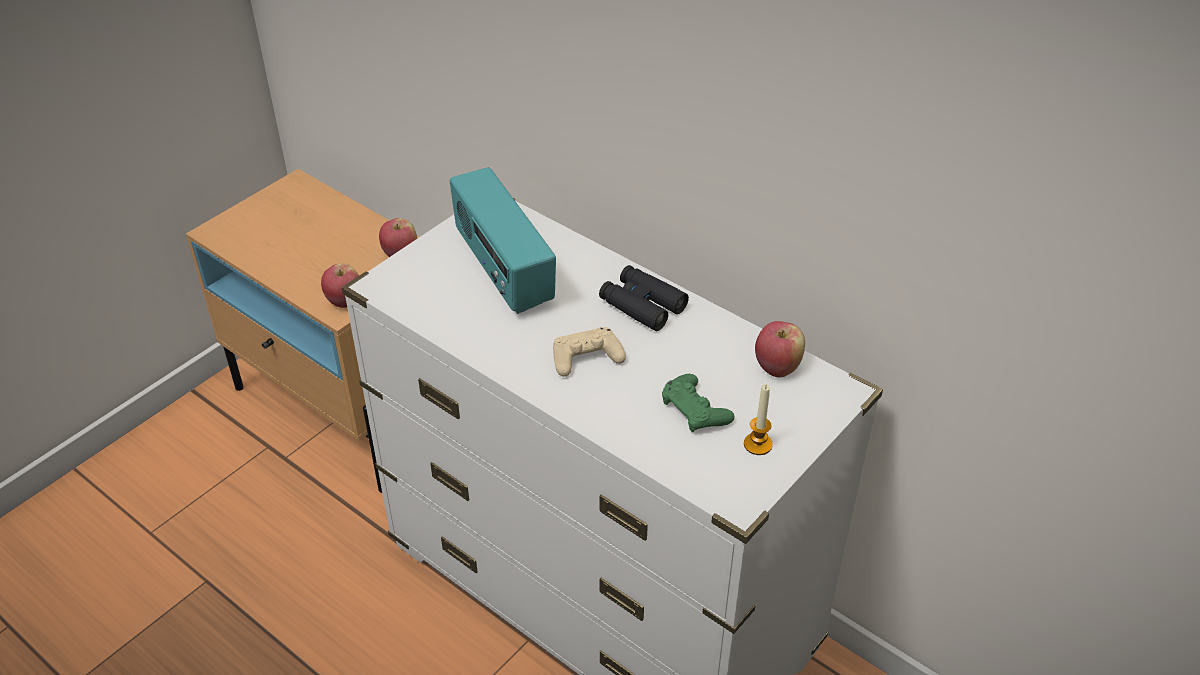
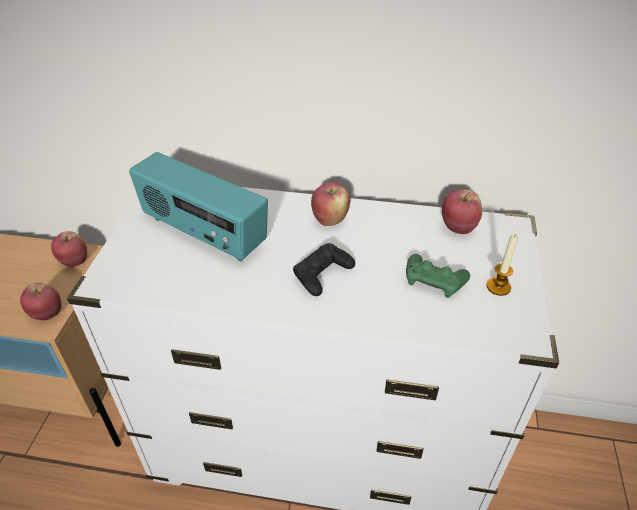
camera: 30 degrees left, 0 degrees up
(586, 358) = (322, 274): beige game controller -> black game controller
(642, 305) = (330, 219): black binoculars -> apple

